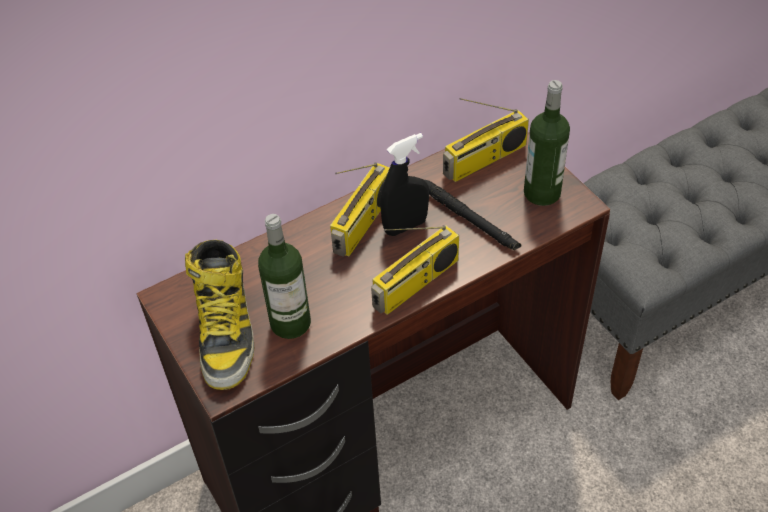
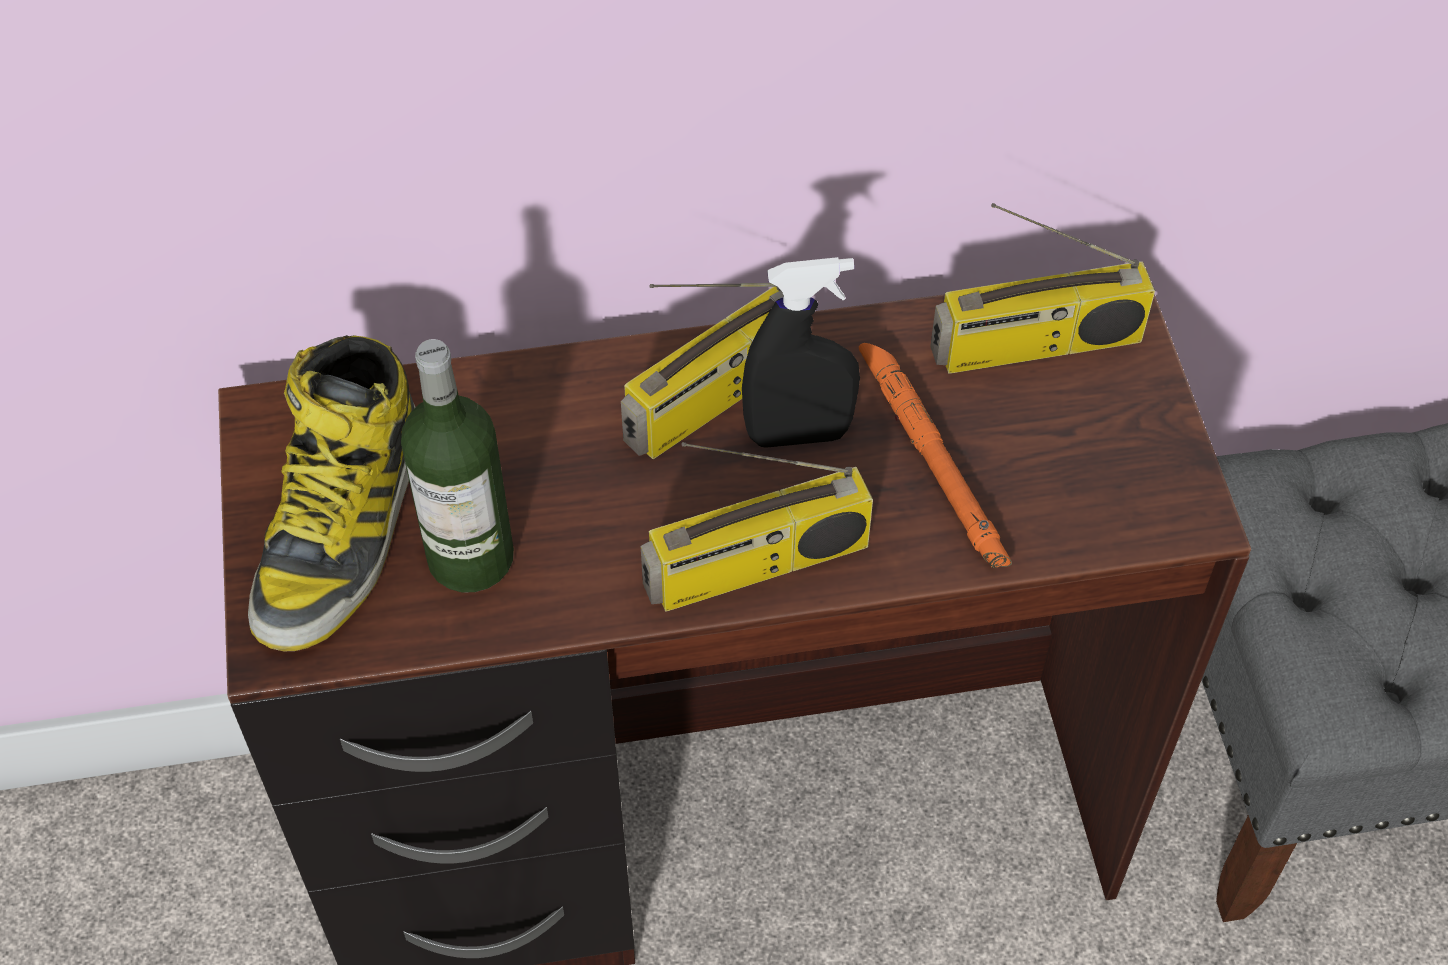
camera: 20 degrees right, 5 degrees up
(466, 217) = (931, 459): black flashlight -> orange flashlight
(542, 193) = (1120, 461): bottle -> none

